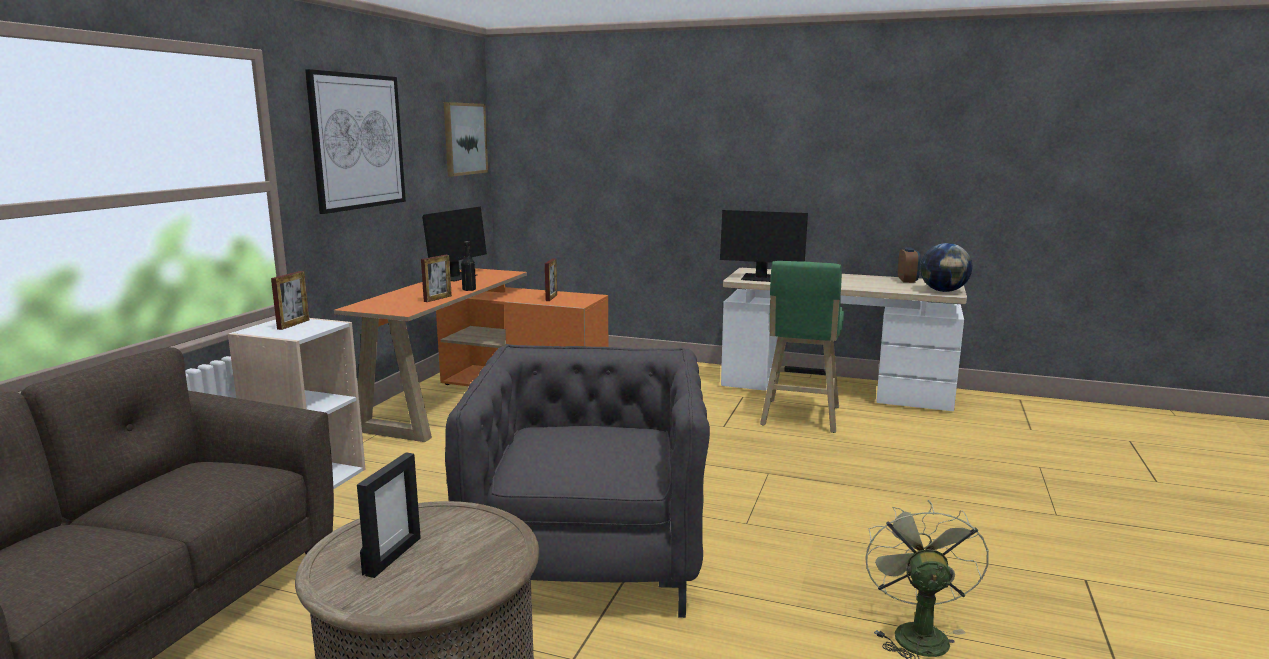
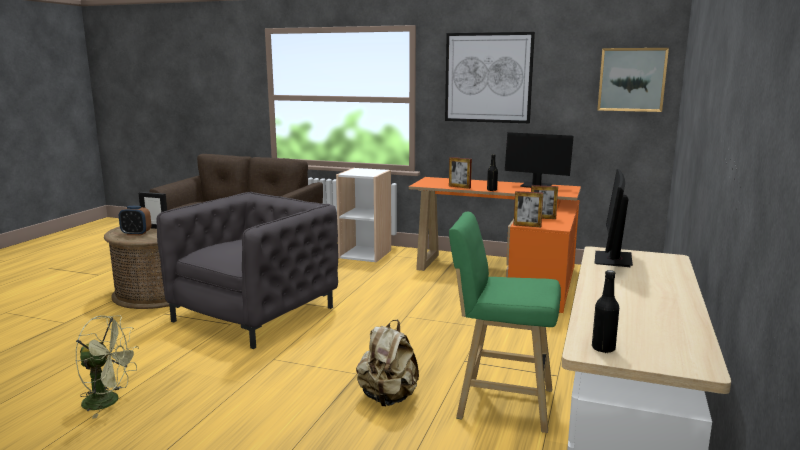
camera: 90 degrees right, 0 degrees up
(293, 324) = (369, 171): picture frame -> picture frame (527, 226)
(588, 555) = (255, 314): grey armchair -> grey armchair turned 60 degrees counterclockwise
(813, 458) = (388, 398): none -> beige backpack
(907, 280) = (679, 335): alarm clock -> alarm clock (136, 234)
(943, 291) = (603, 348): globe -> black bottle

